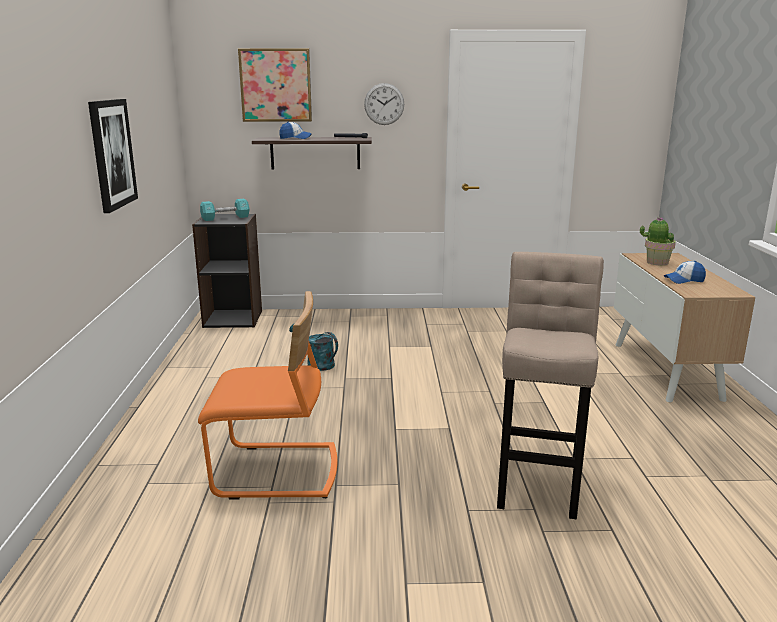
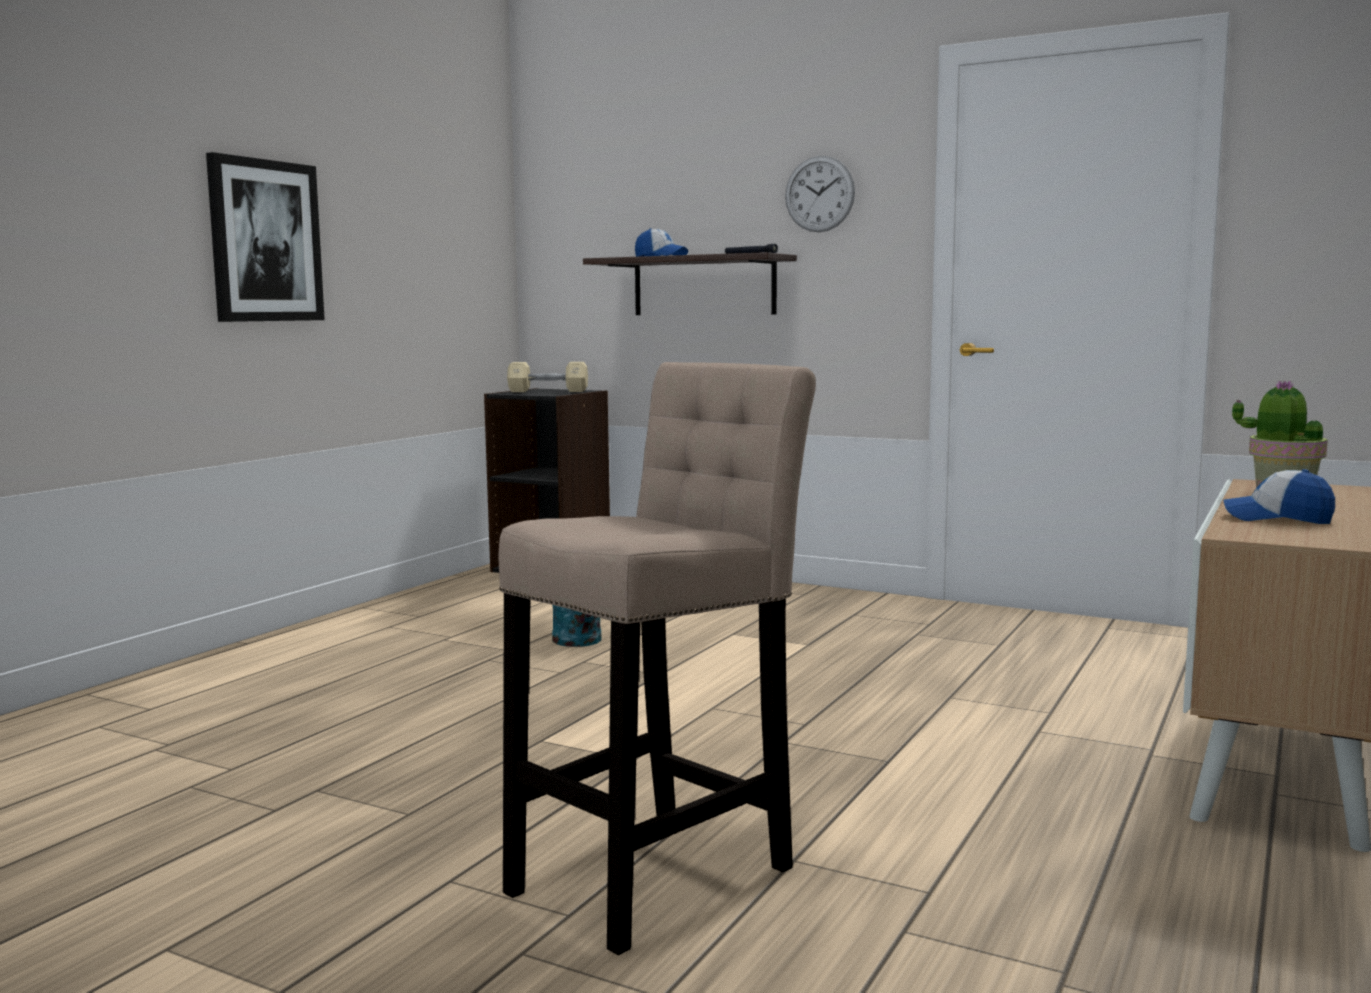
camera: 30 degrees right, 10 degrees down
(225, 218) = (548, 391): turquoise dumbbell -> beige dumbbell
(276, 85) = (647, 172): picture -> none
(276, 472) = (269, 753): orange chair -> none

